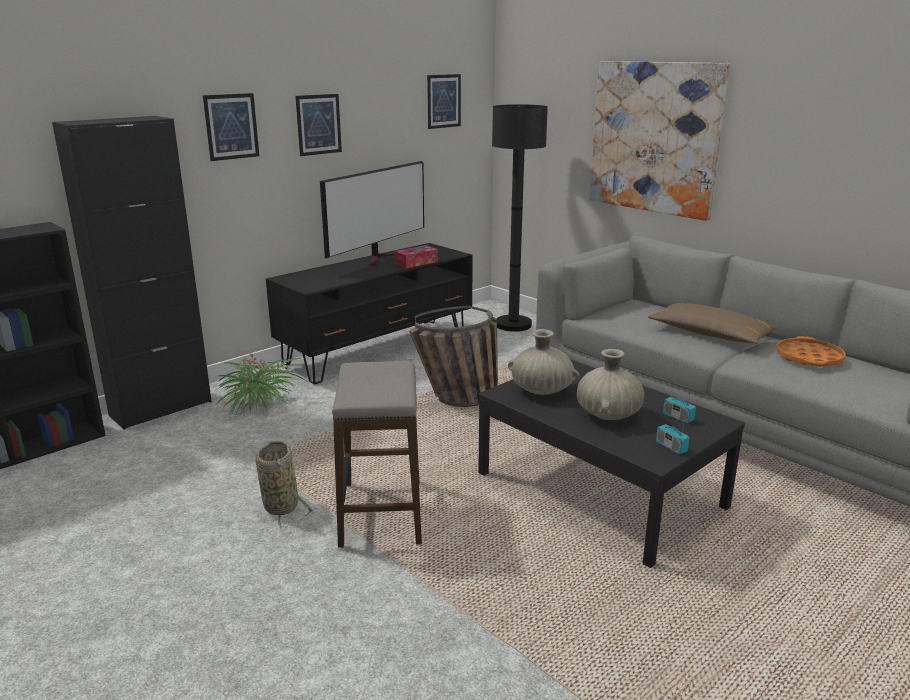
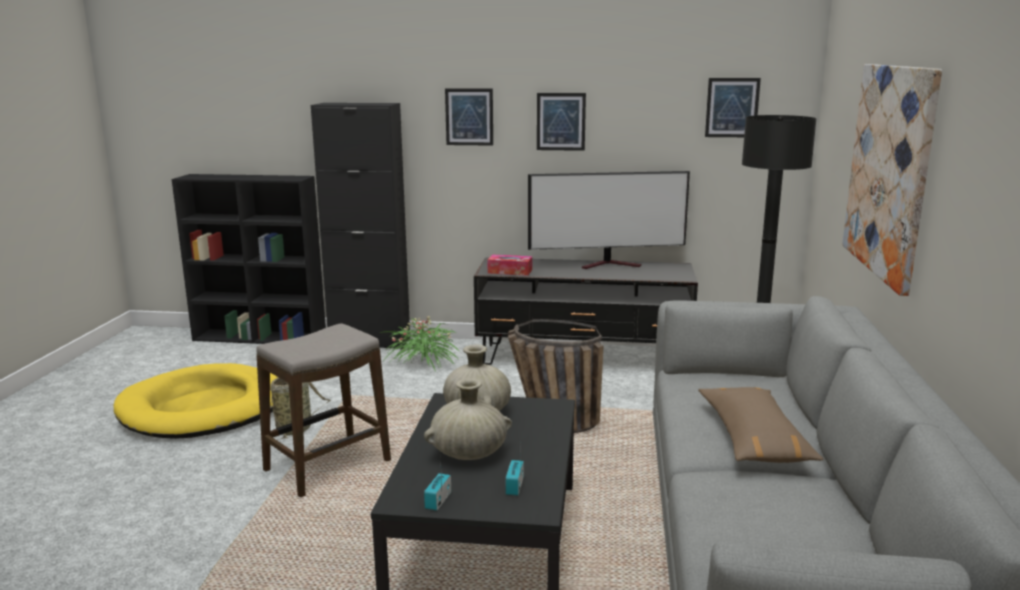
camera: 50 degrees right, 5 degrees down
(131, 542) = (204, 408): none -> yellow dog bed
(416, 262) = (624, 276): tissue box -> tissue box (510, 271)
(808, 358) = (795, 511): orange tray -> none

